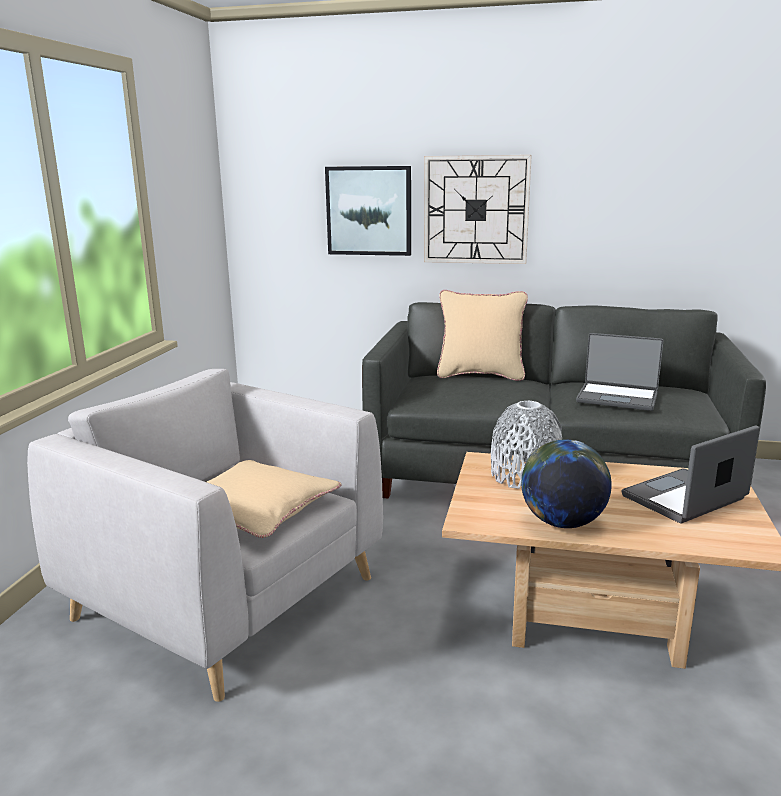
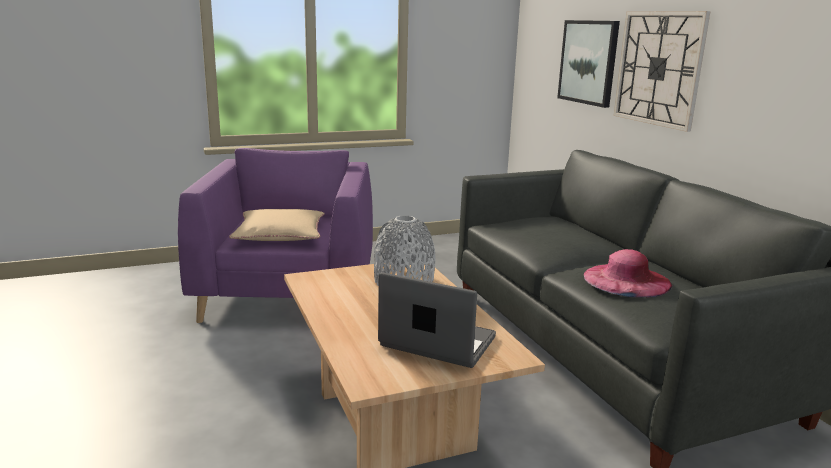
camera: 55 degrees right, 0 degrees up
(226, 597) = (288, 293): grey armchair -> purple armchair
(480, 375) = (587, 229): beige pillow -> none
(562, 523) = (332, 304): globe -> none
(617, 398) = (626, 280): laptop -> pink hat

